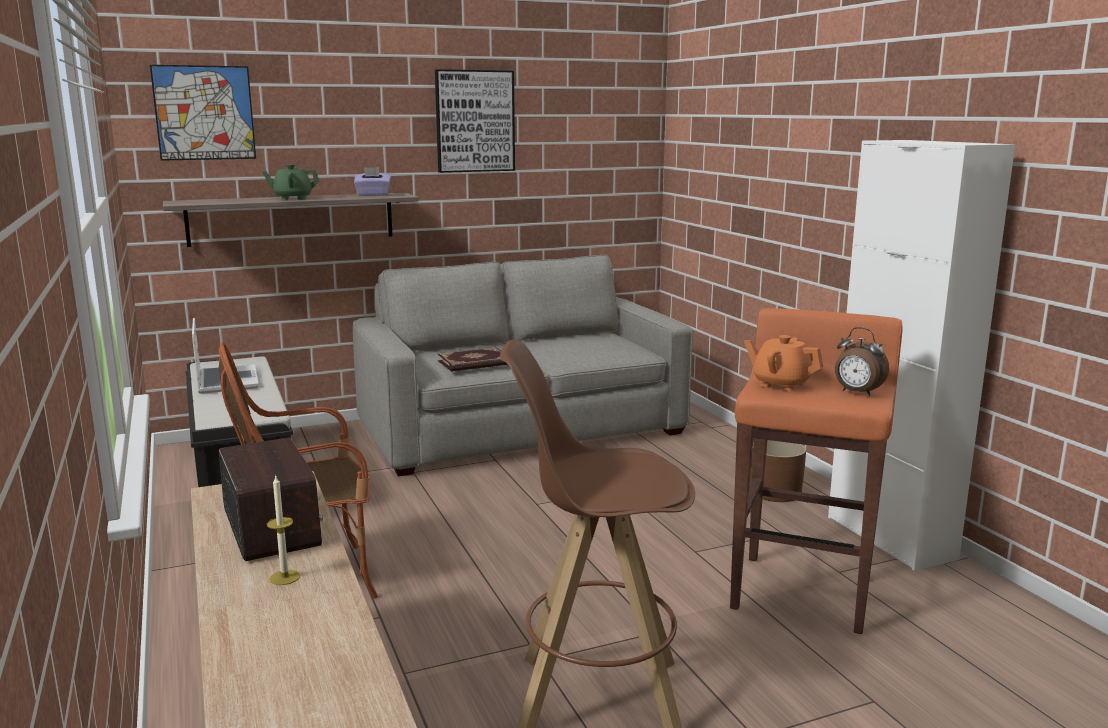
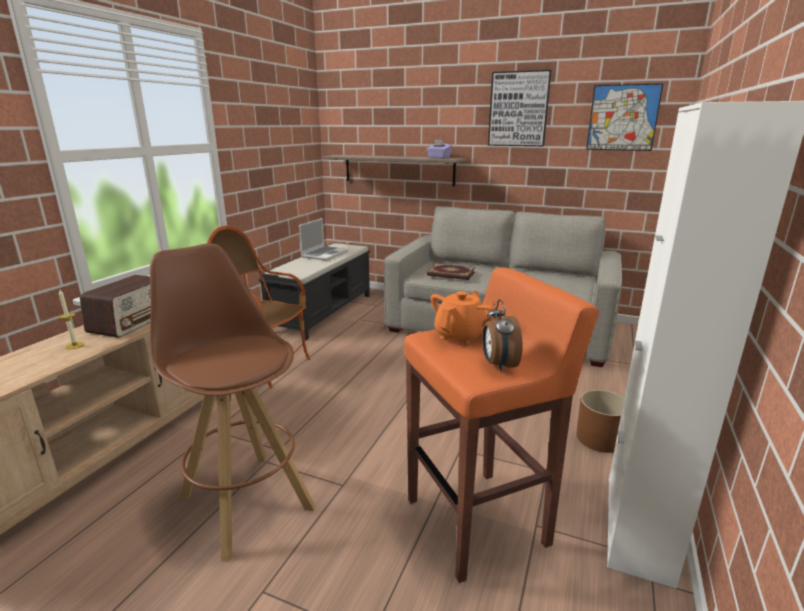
camera: 45 degrees right, 5 degrees up
(204, 113) = (359, 105): picture -> picture (623, 118)
(292, 199) = (390, 157): green teapot -> none
(780, 384) = (460, 336): orange teapot -> orange teapot turned 45 degrees clockwise

